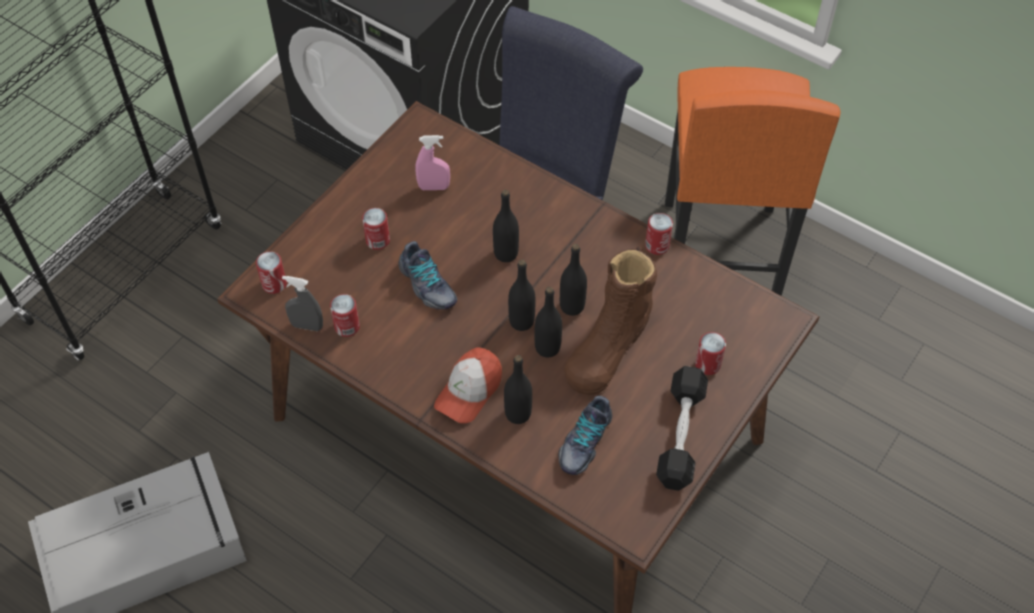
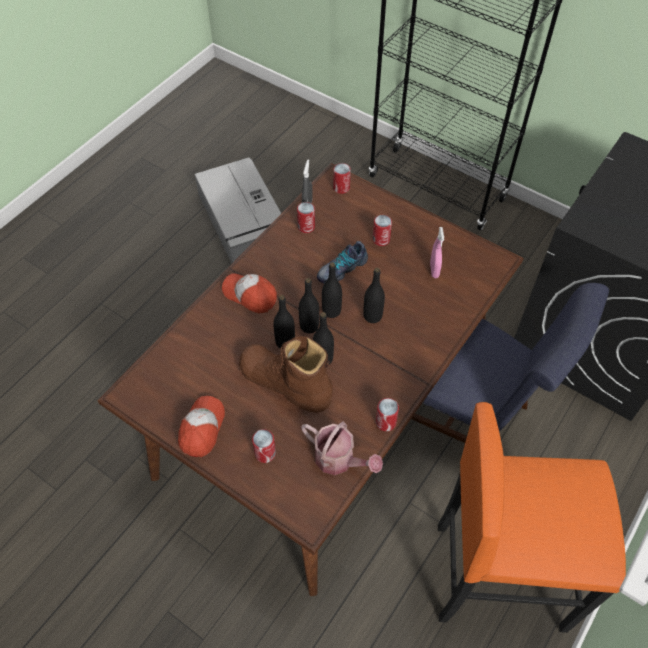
camera: 90 degrees right, 0 degrees up
(518, 413) = (229, 324): black bottle -> black bottle (331, 311)
(584, 441) = (203, 364): shoe -> none
(680, 434) = (202, 429): black dumbbell -> cap
(709, 290) = (339, 460): none -> watering can

